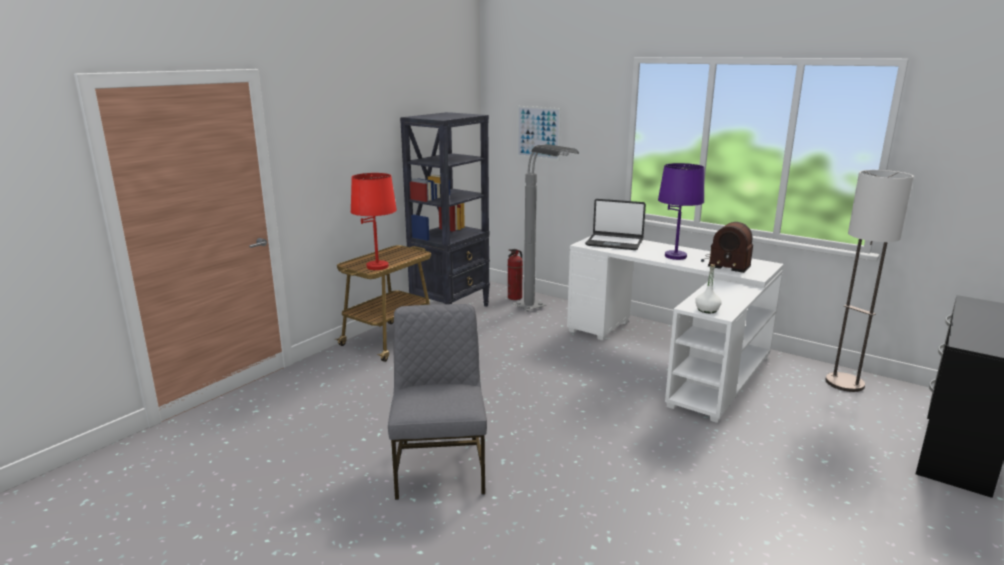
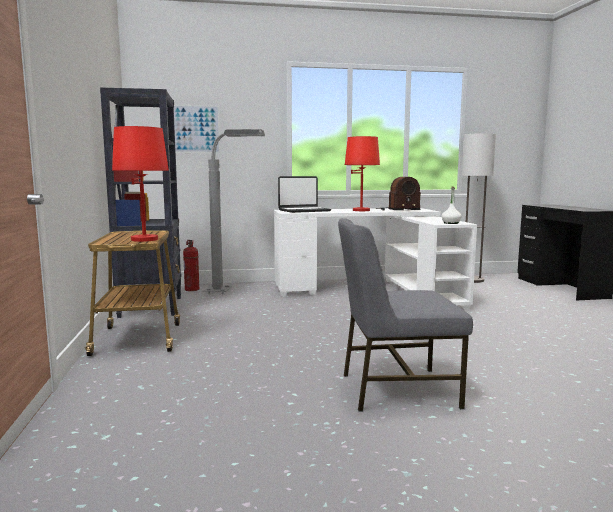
camera: 45 degrees left, 10 degrees down
(440, 466) = (396, 389): grey chair -> grey chair turned 45 degrees counterclockwise
(675, 256) = (361, 210): purple table lamp -> red table lamp

